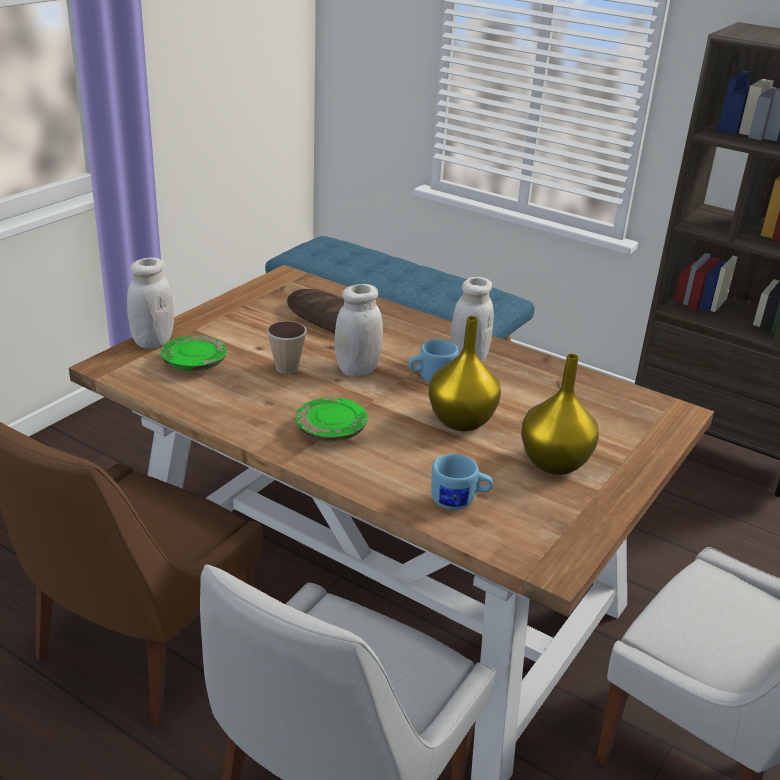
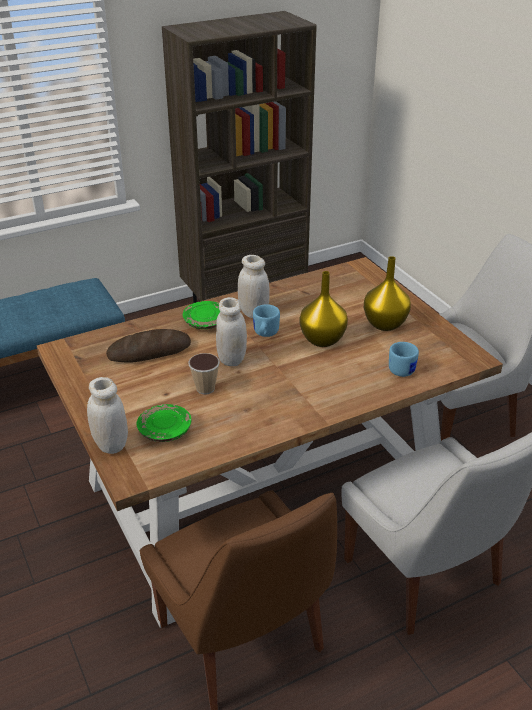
camera: 60 degrees left, 5 degrees up
(331, 430) = (301, 392): green plate -> green plate (206, 322)

